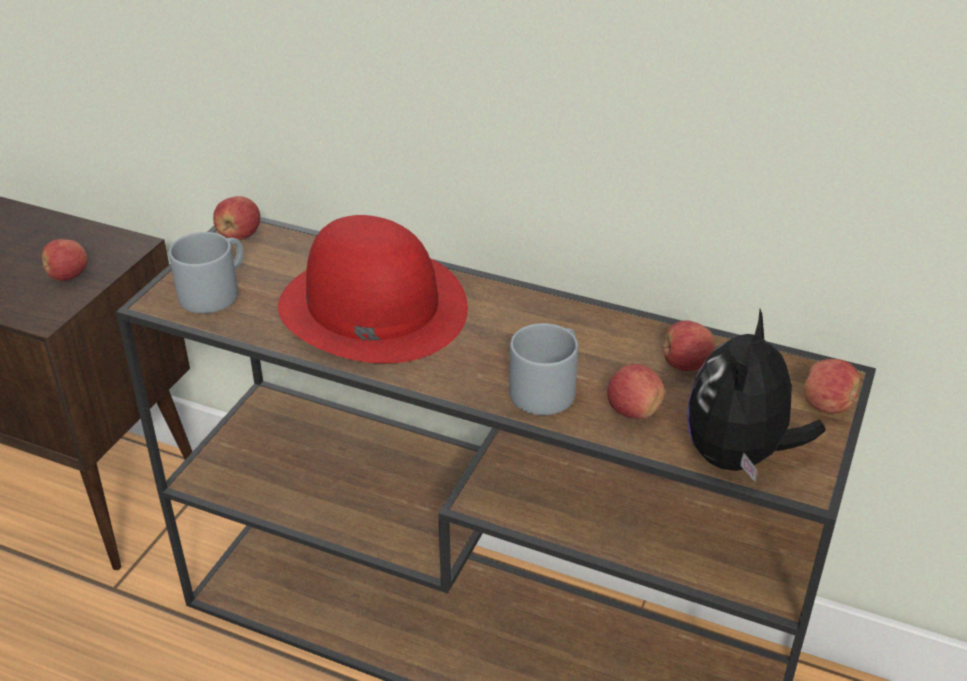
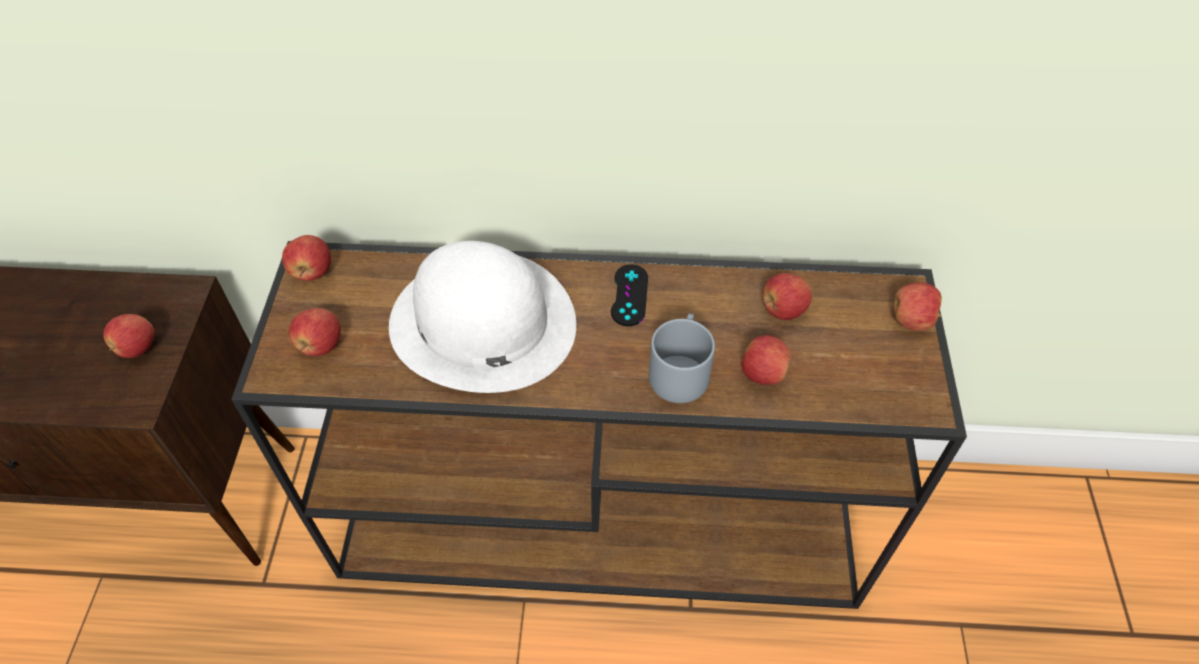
camera: 20 degrees left, 15 degrees up
(215, 290) = (320, 345): grey mug -> apple
(372, 306) = (481, 322): red hat -> white hat
(529, 317) = (629, 295): none -> black game controller
(738, 457) = (867, 396): plush toy -> none

